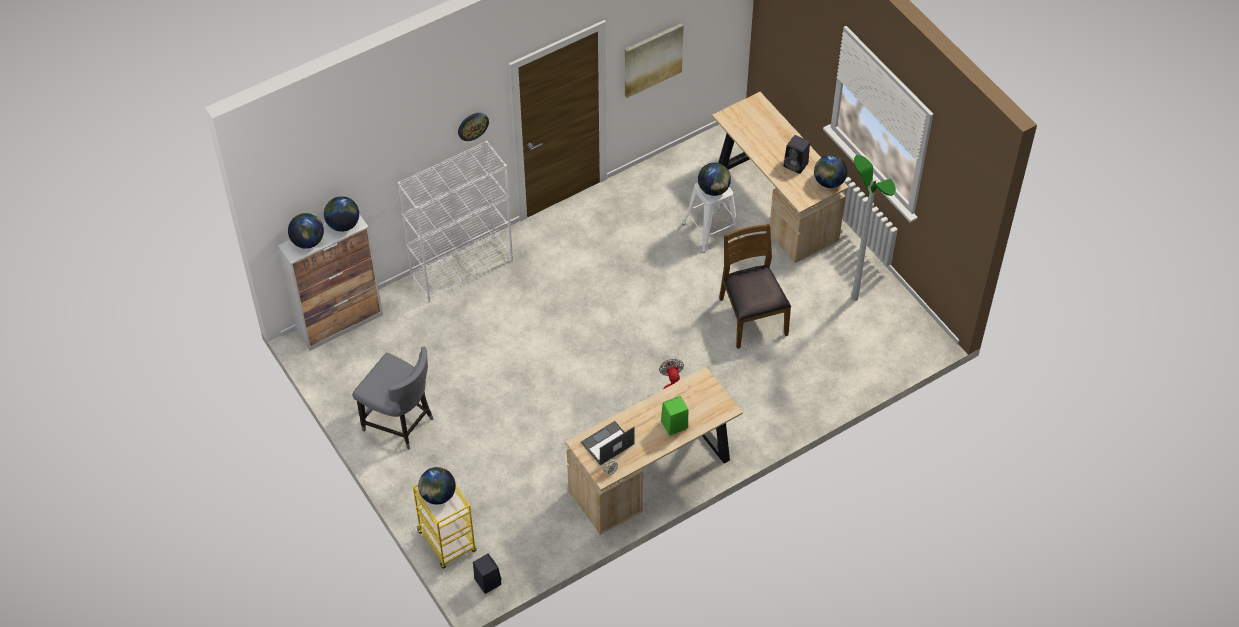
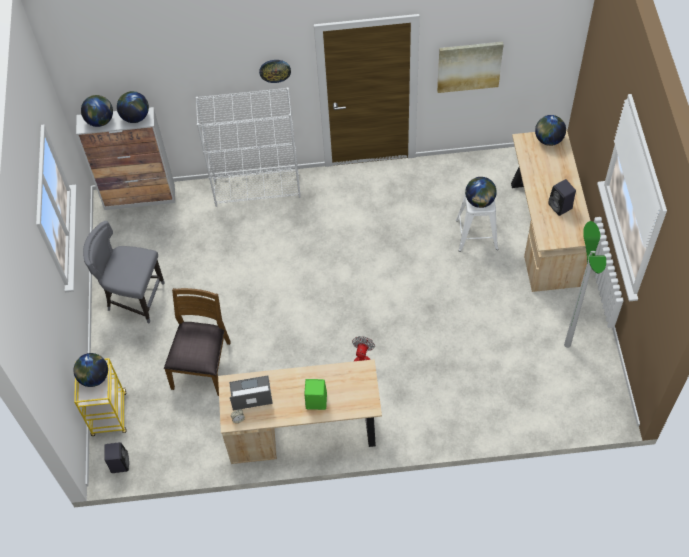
camera: 30 degrees right, 5 degrees up
(400, 423) = (134, 298): grey chair -> grey chair turned 135 degrees clockwise
(751, 316) = (467, 324): brown chair -> brown chair (202, 365)
(829, 182) = (581, 233): globe -> globe (548, 139)

